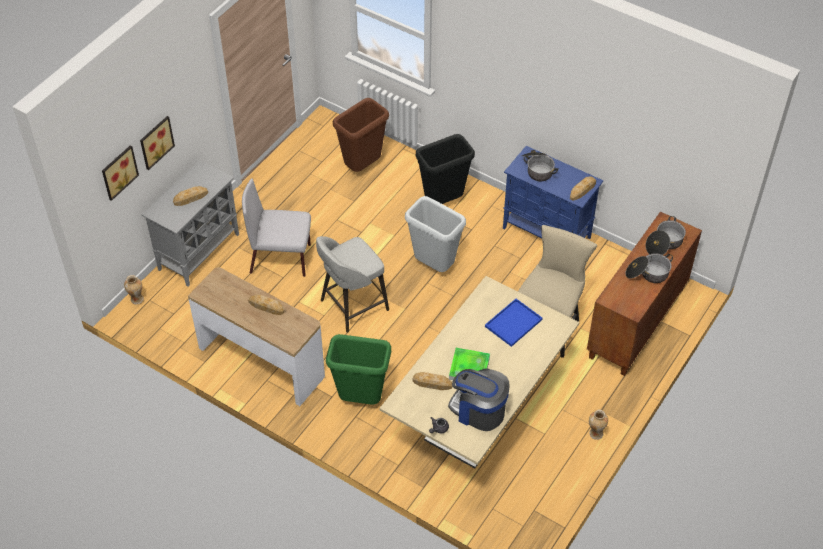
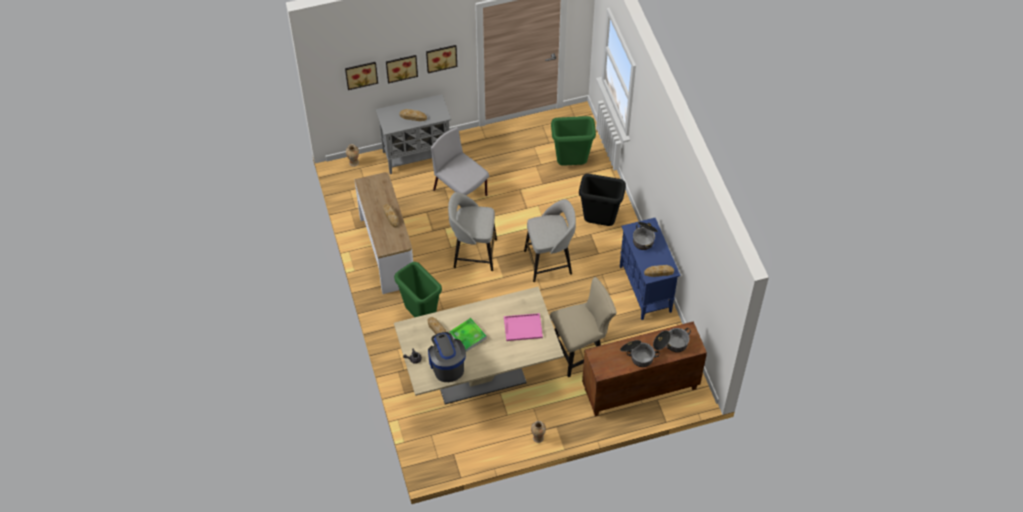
camera: 40 degrees right, 5 degrees up
(190, 108) = (441, 57): none -> picture
(362, 166) = (571, 163): brown trash can -> green trash can
(435, 266) = (549, 262): grey trash can -> grey stool
(513, 324) = (522, 328): blue tray -> pink tray

